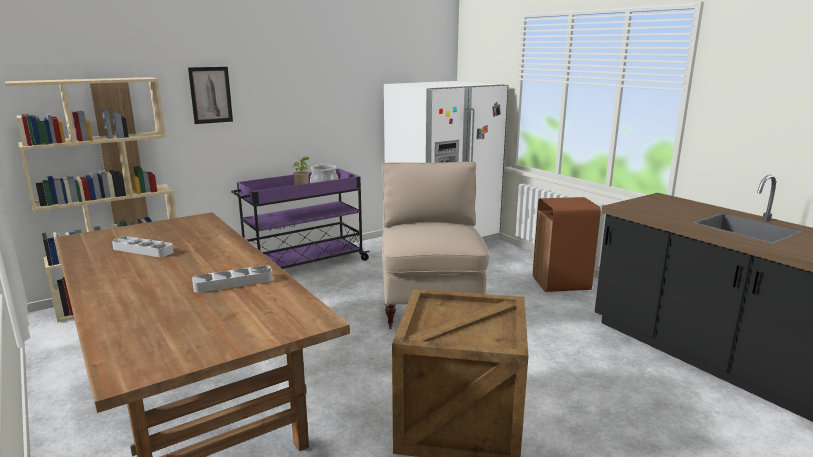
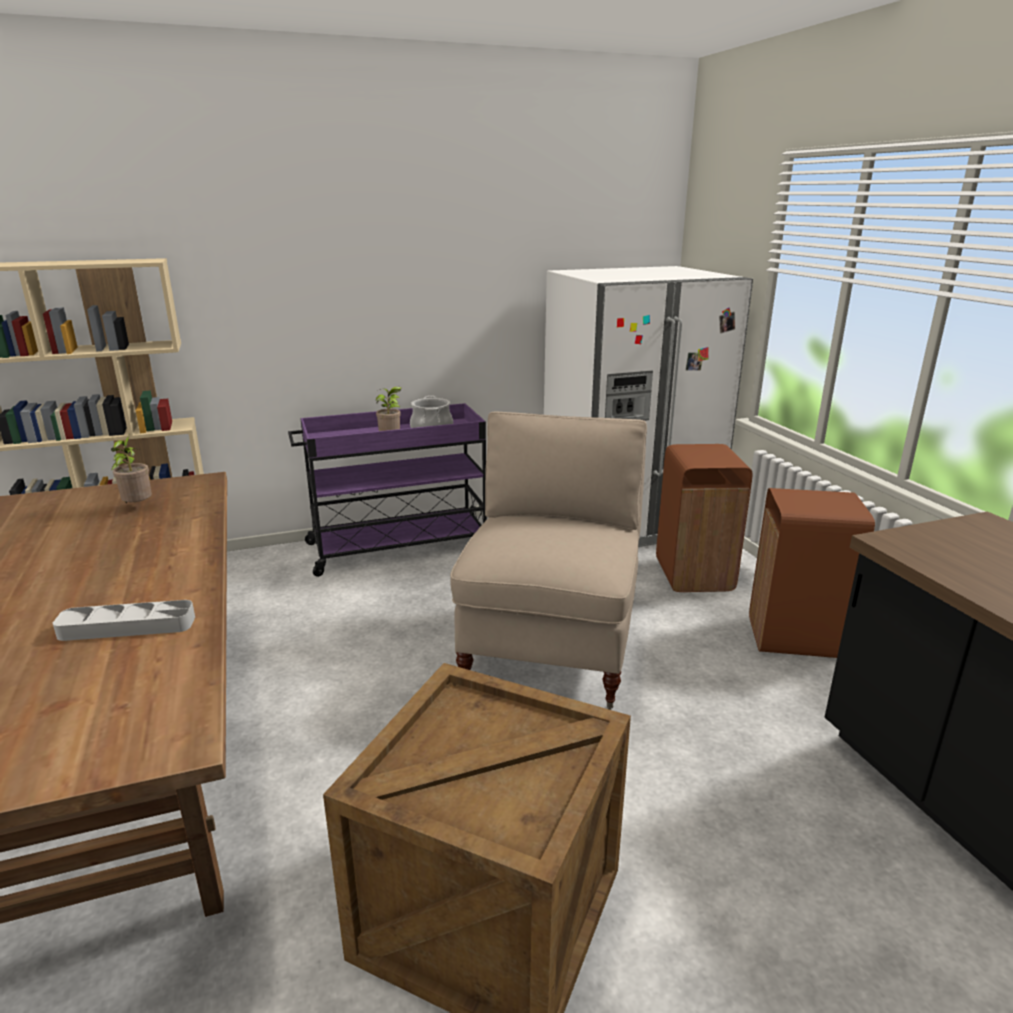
camera: 15 degrees right, 5 degrees up
(143, 250) = (68, 538): grey tray -> none
(173, 233) = (137, 507): none -> potted plant
(210, 95) = (261, 286): picture -> none
(494, 260) = (694, 574): none -> brown trash can

